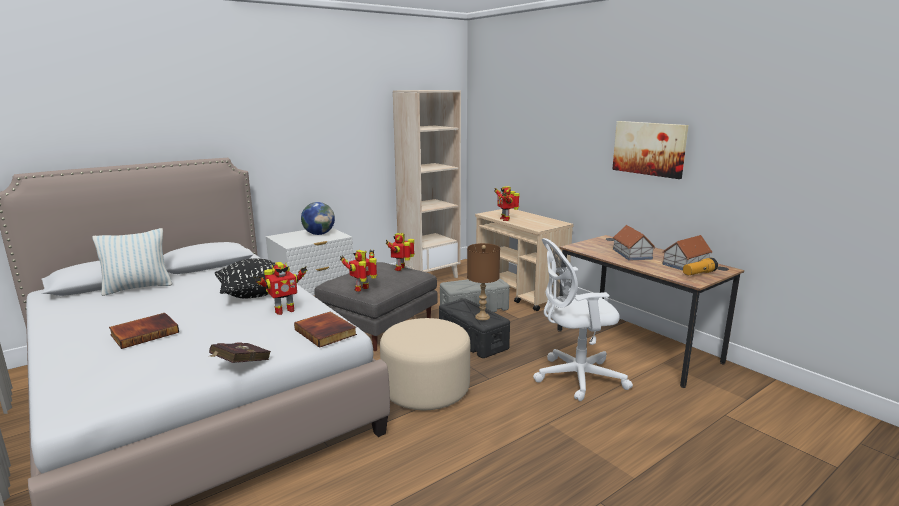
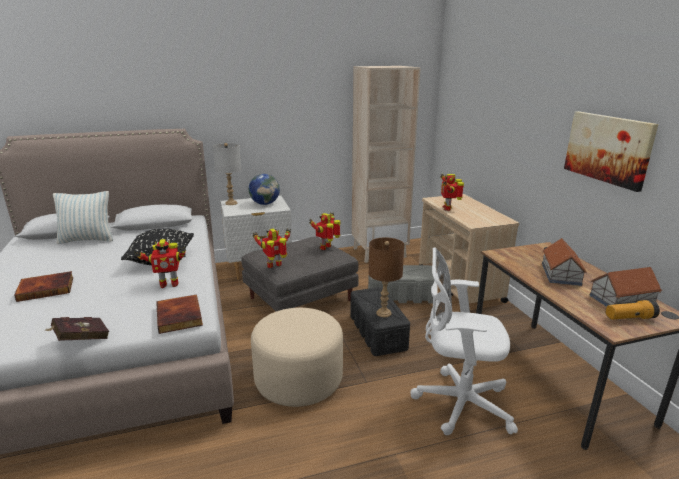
camera: 20 degrees right, 5 degrees up
(281, 237) = (231, 203): none -> grey table lamp

